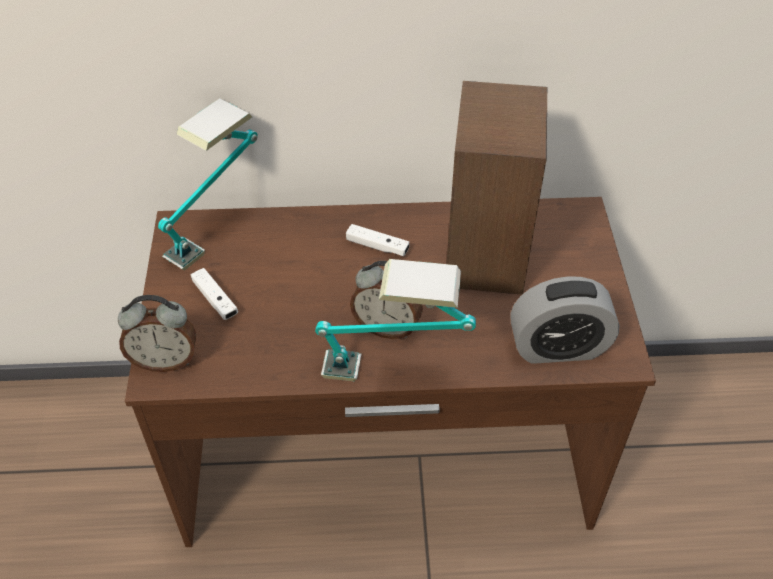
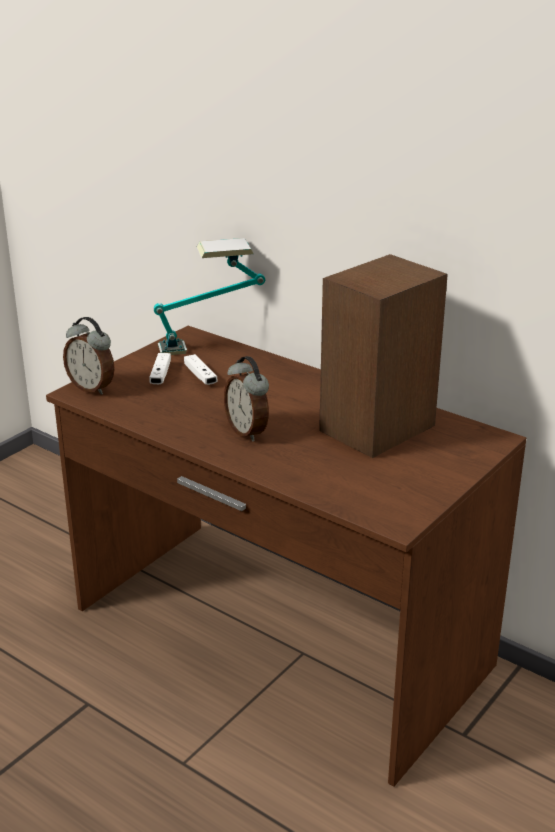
camera: 40 degrees right, 20 degrees down
(377, 246) = (303, 393): white game controller -> white game controller (200, 376)
(393, 372) = (218, 453): table lamp -> none
(558, 347) = (355, 494): alarm clock -> none

